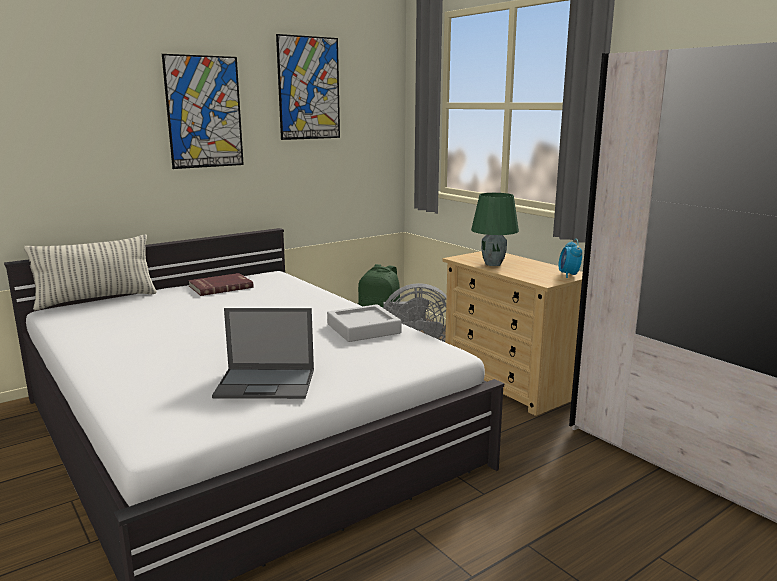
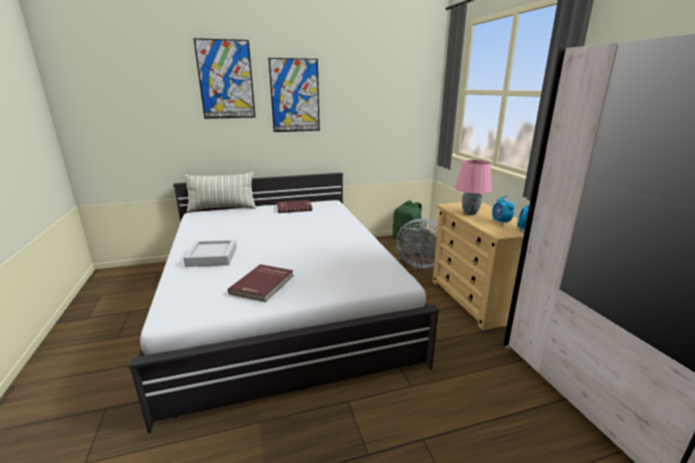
camera: 20 degrees right, 5 degrees up
(267, 383) = (263, 284): laptop -> red book
(309, 88) = (368, 79): picture -> picture (226, 80)
(363, 329) = (356, 251): grey tray -> grey tray (212, 257)
(493, 264) = (470, 213): green table lamp -> pink table lamp
(536, 270) = (500, 222): none -> alarm clock

